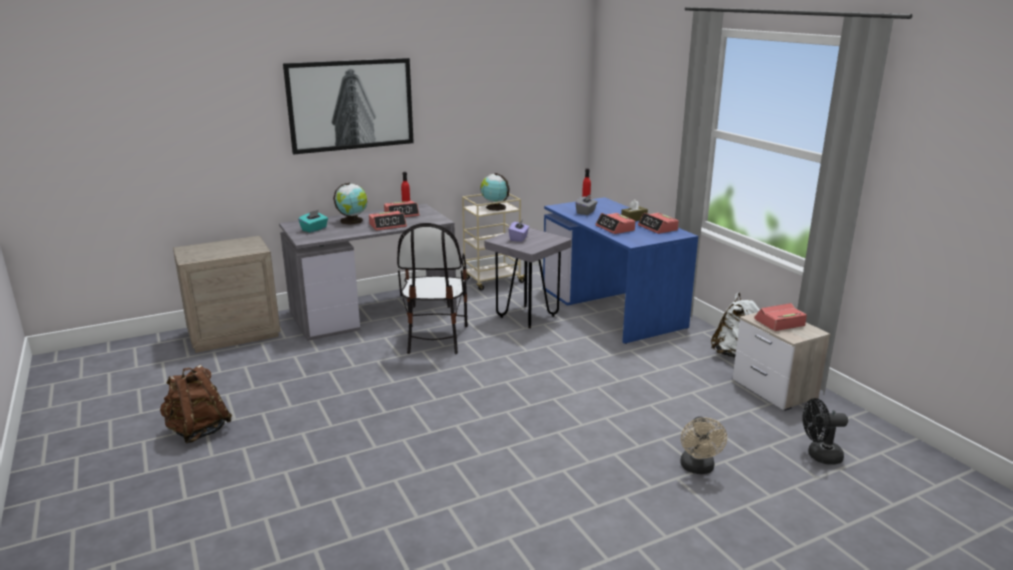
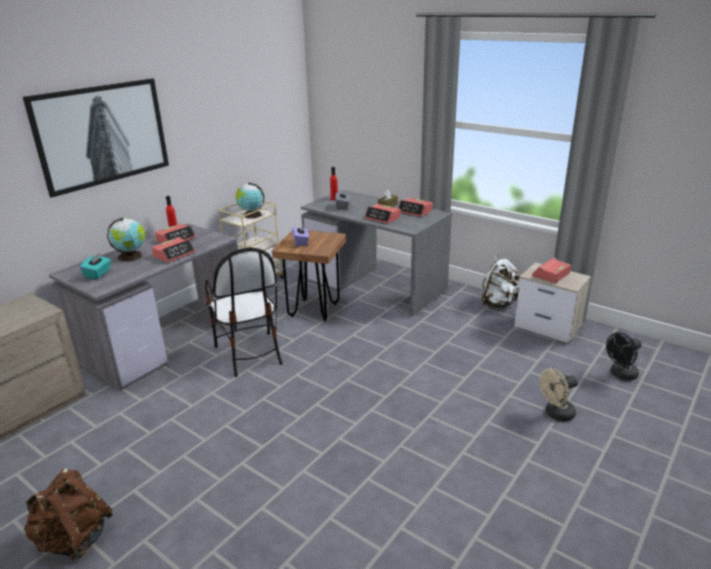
camera: 25 degrees left, 5 degrees up
(527, 316) = (314, 310): grey stool -> brown stool
(612, 307) = (376, 284): blue desk -> grey desk
(698, 468) = (556, 414): beige fan -> beige fan turned 90 degrees clockwise

